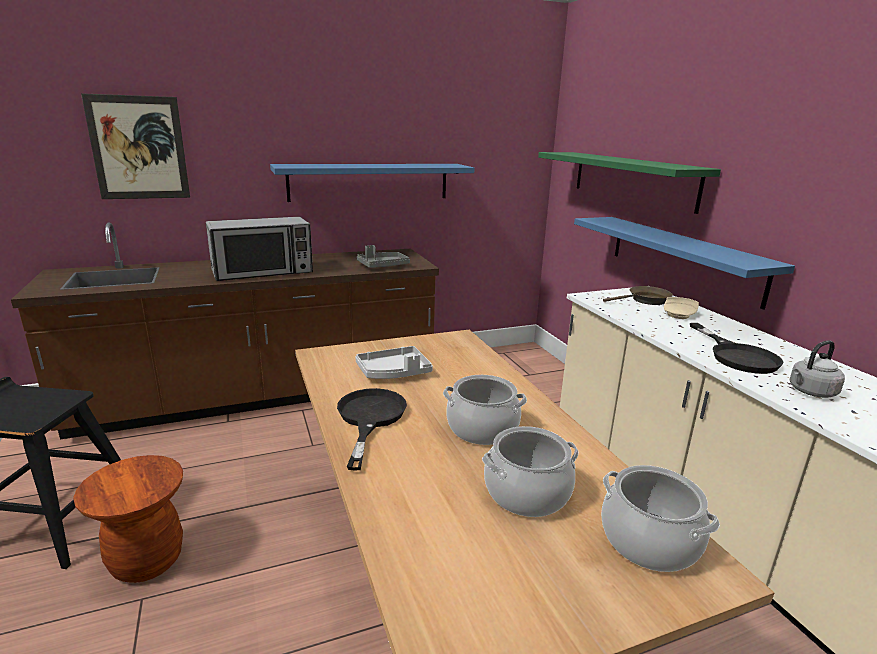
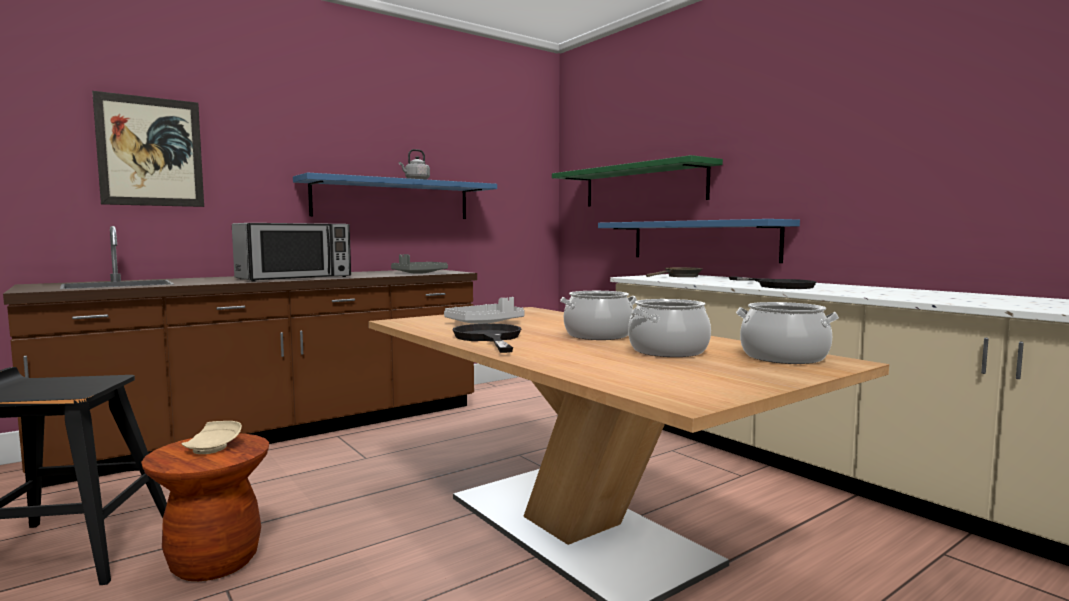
camera: 15 degrees left, 15 degrees down
(679, 315) = (714, 279): beige plate -> beige plate (213, 447)
(810, 392) = (845, 291): grey kettle -> grey kettle (416, 180)

